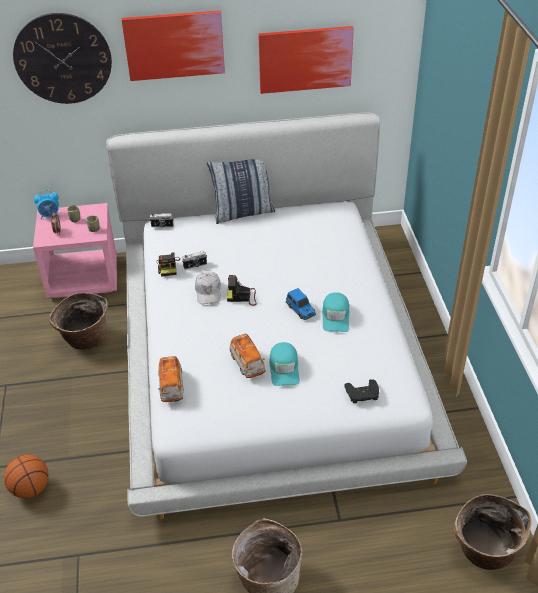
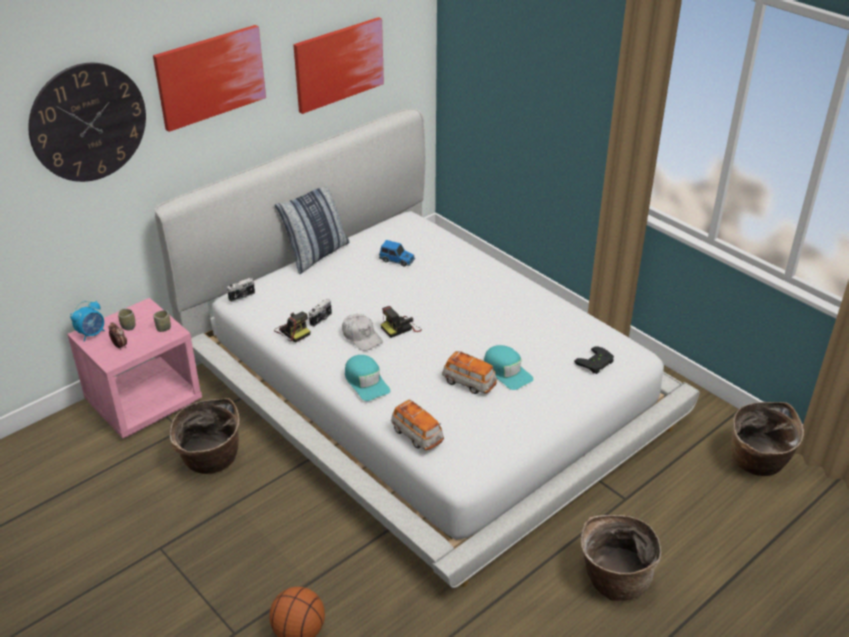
camera: 35 degrees left, 5 degrees down
(301, 310) = (469, 317): toy car -> toy car (397, 260)
(336, 316) = (506, 310): turquoise cap -> turquoise cap (366, 382)

